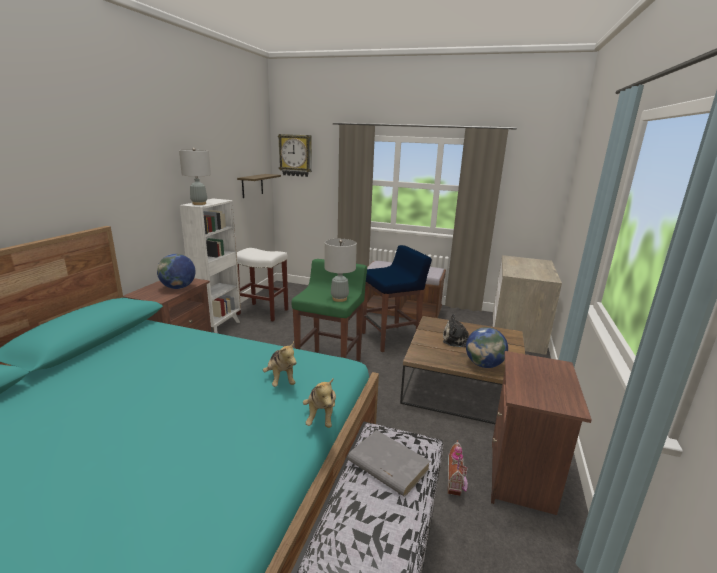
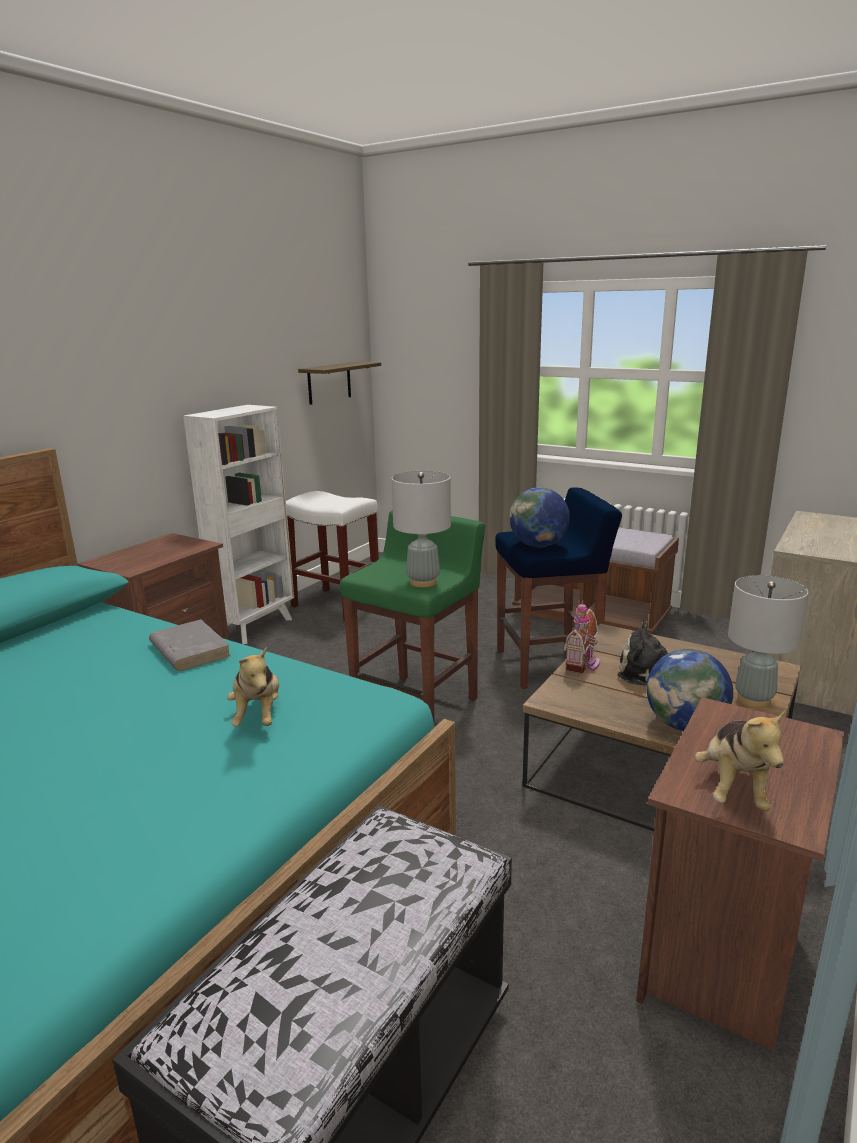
camera: 15 degrees right, 0 degrees up
(178, 287) = (168, 553): globe -> globe (538, 545)
(199, 204) = (216, 413): grey table lamp -> grey table lamp (753, 699)
(295, 155) = (409, 327): wall clock -> none
(321, 416) = (292, 785): plush toy -> plush toy (733, 788)
(387, 465) = (375, 889): grey book -> grey book (189, 649)
(456, 483) = (579, 952): toy house -> toy house (583, 664)

